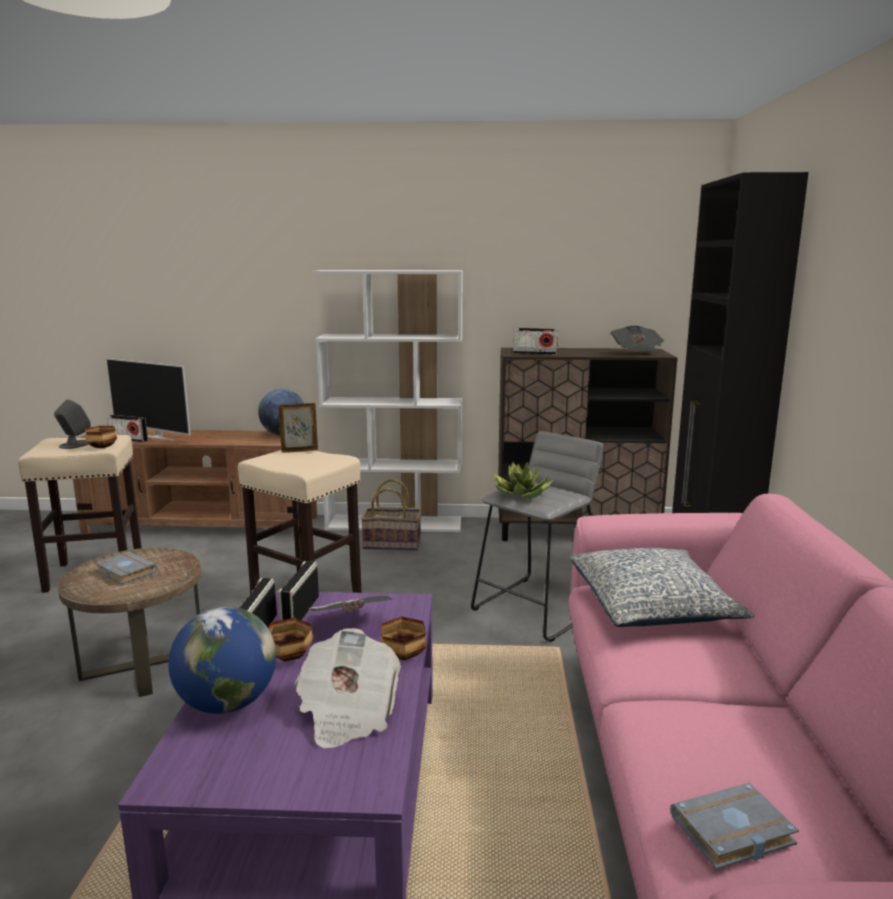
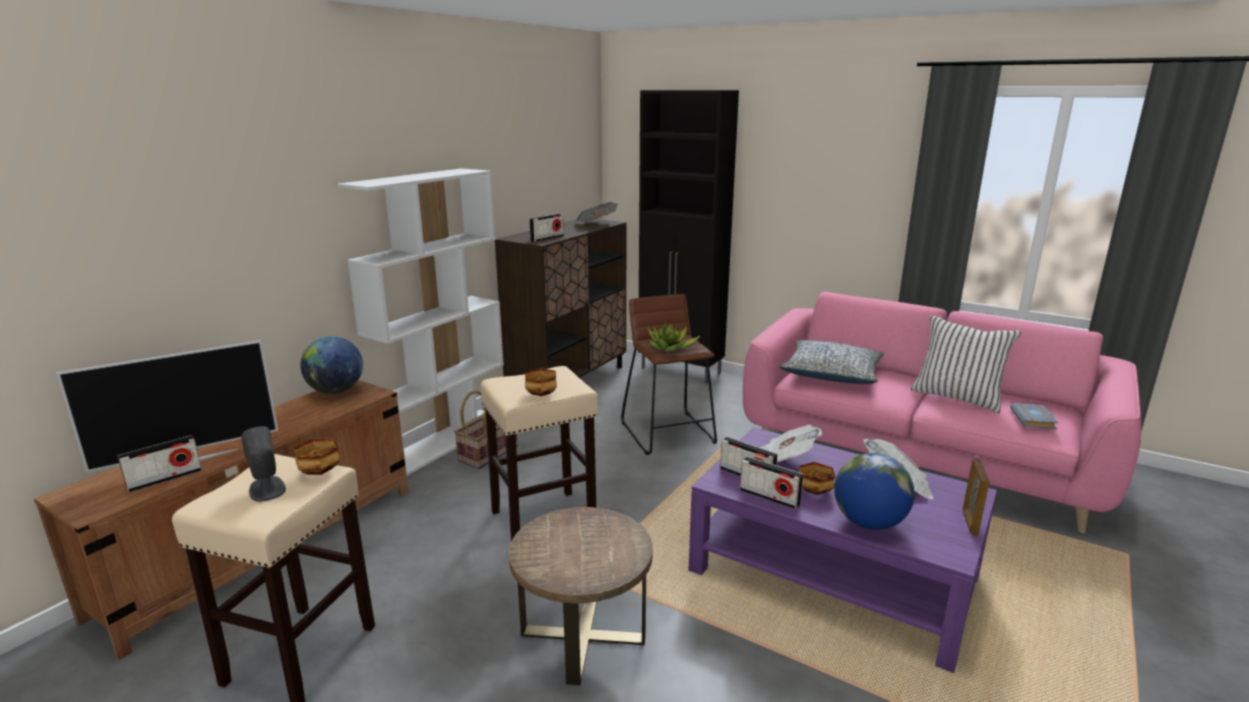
camera: 60 degrees left, 5 degrees up
(124, 572) = (574, 550): grey book -> none
(299, 451) = (512, 380): picture frame -> picture frame (969, 522)
(403, 656) = (836, 454): bowl -> bowl (542, 394)
(538, 608) = (668, 432): grey stool -> brown stool
(728, 727) = (957, 397): none -> white pillow

